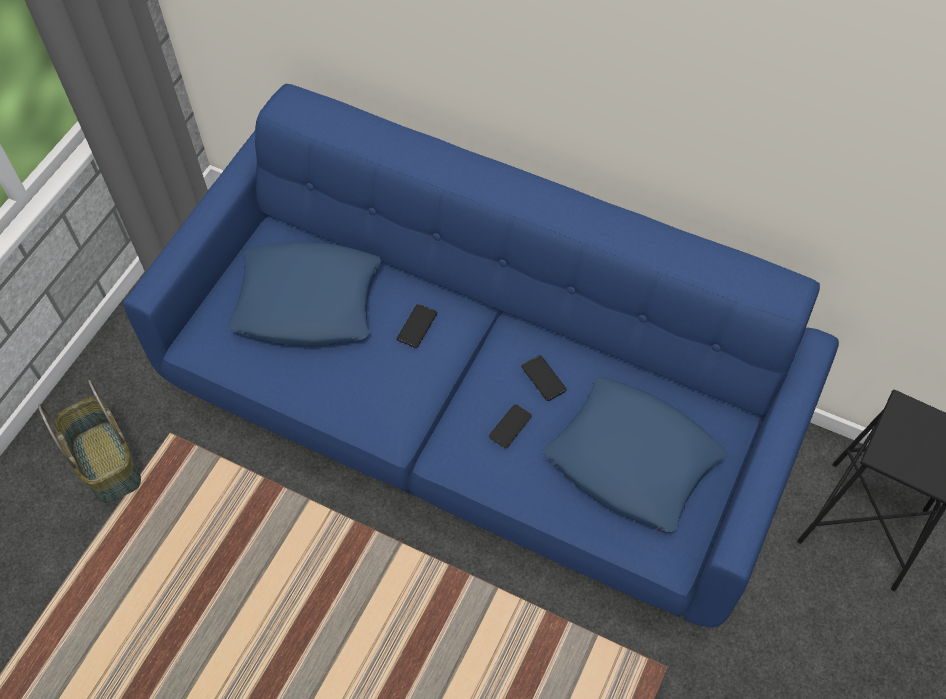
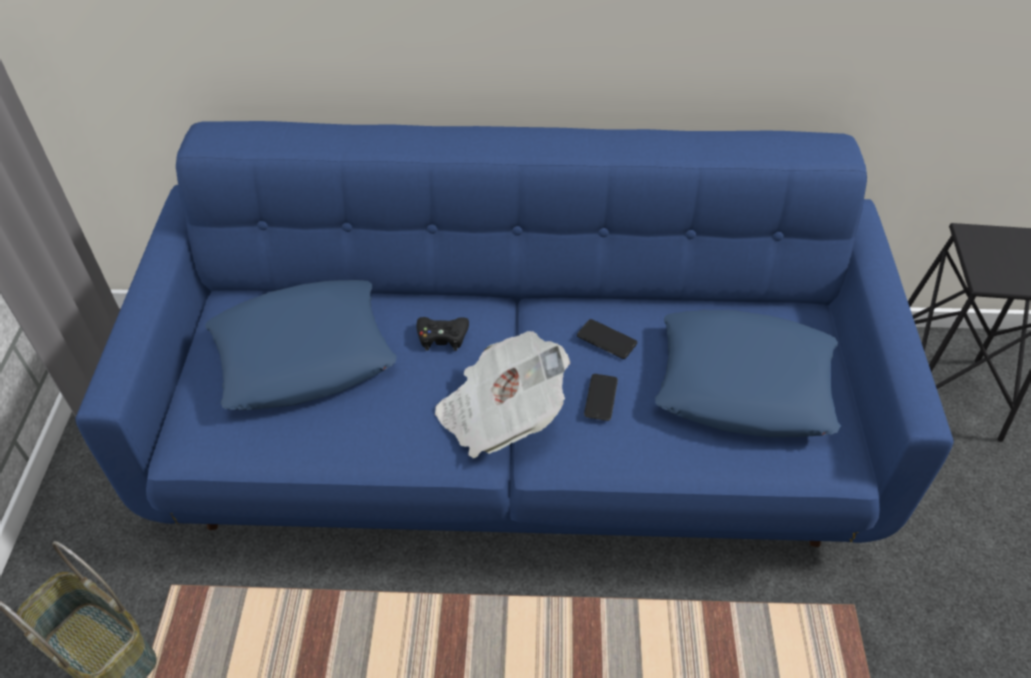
camera: 25 degrees left, 10 degrees down
(417, 326) = (442, 337): phone -> black game controller
(427, 409) = (500, 414): none -> newspaper

